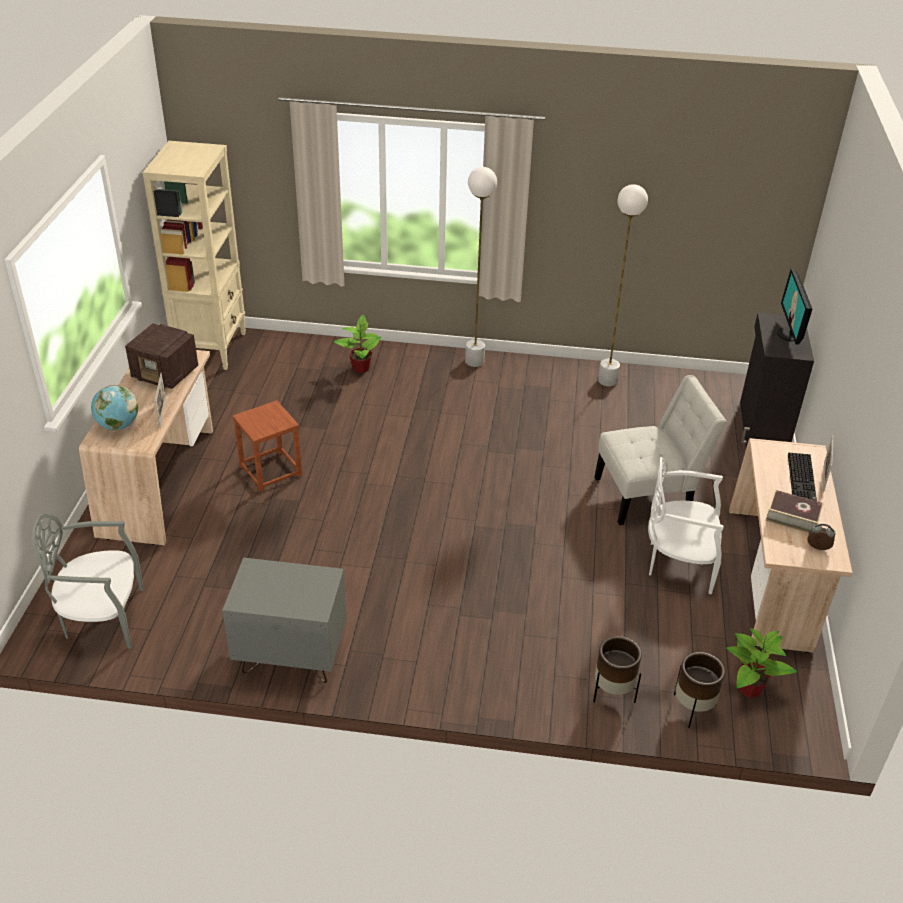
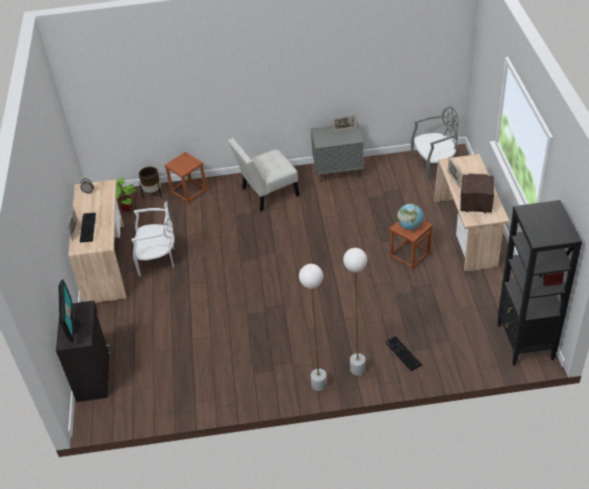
camera: 170 degrees right, 5 degrees up
(118, 426) = (470, 168): globe -> globe (409, 226)
(212, 348) = (525, 342): beige bookcase -> black bookcase
(261, 595) = (344, 130): none -> picture frame
(361, 367) = (402, 354): potted plant -> keyboard
(607, 381) = (211, 392): white floor lamp -> white floor lamp (358, 369)
(613, 692) = (189, 192): brown planter -> brown stool
(648, 495) = (175, 298): white chair -> white chair (267, 193)
(792, 517) = (97, 204): book -> none

